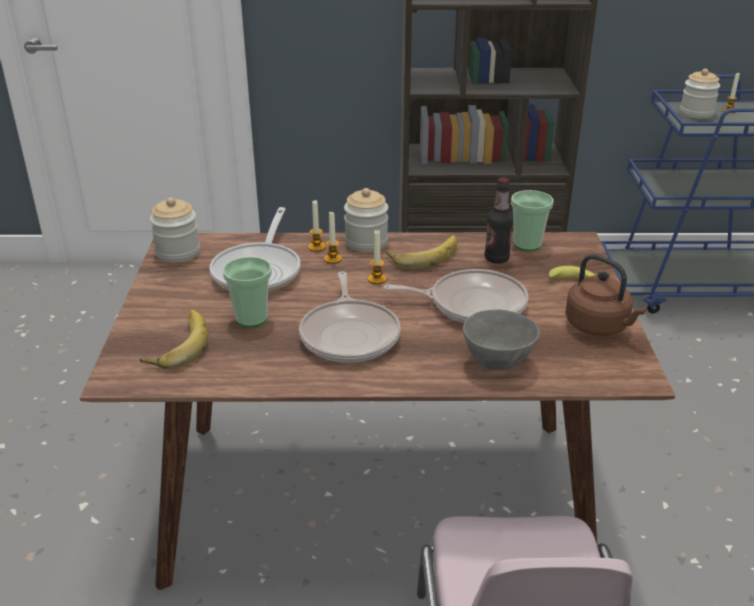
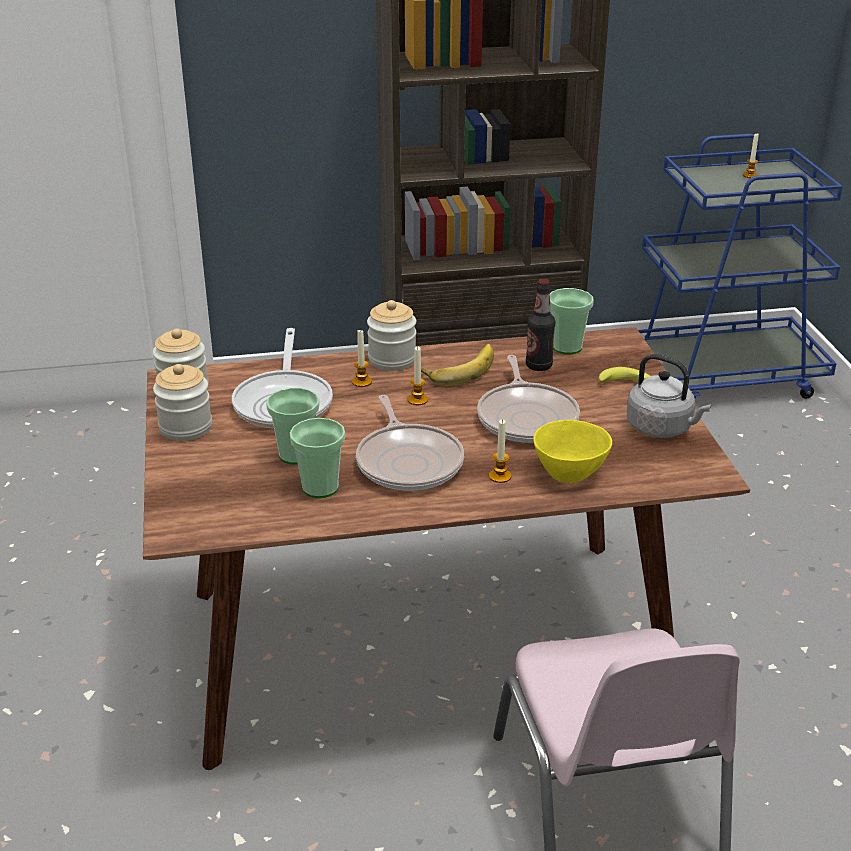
camera: 10 degrees left, 0 degrees up
(177, 345) = (226, 490): banana -> none
(261, 350) = (320, 487): none -> cup
(316, 247) = (339, 370): candle -> candle (500, 476)
(472, 304) = (527, 417): frying pan -> frying pan turned 90 degrees clockwise
(498, 362) = (570, 474): grey bowl -> yellow bowl
(599, 327) = (662, 428): brown kettle -> grey kettle
(696, 113) = (715, 181): jar -> jar (185, 427)

